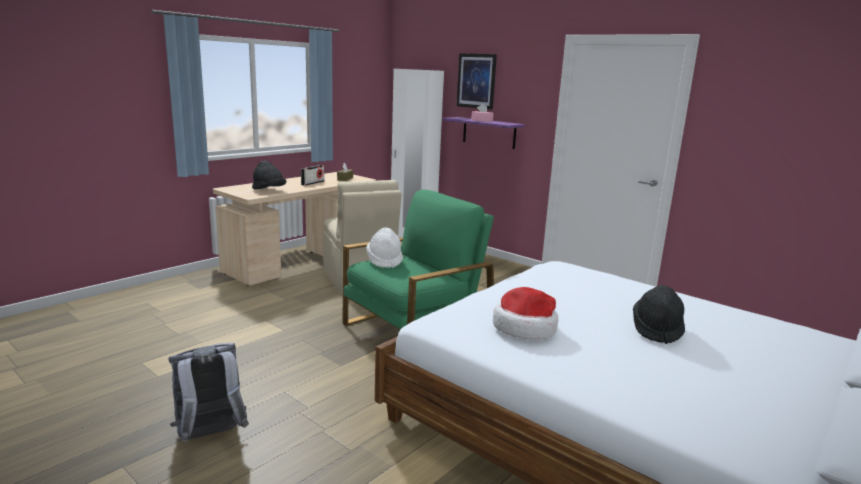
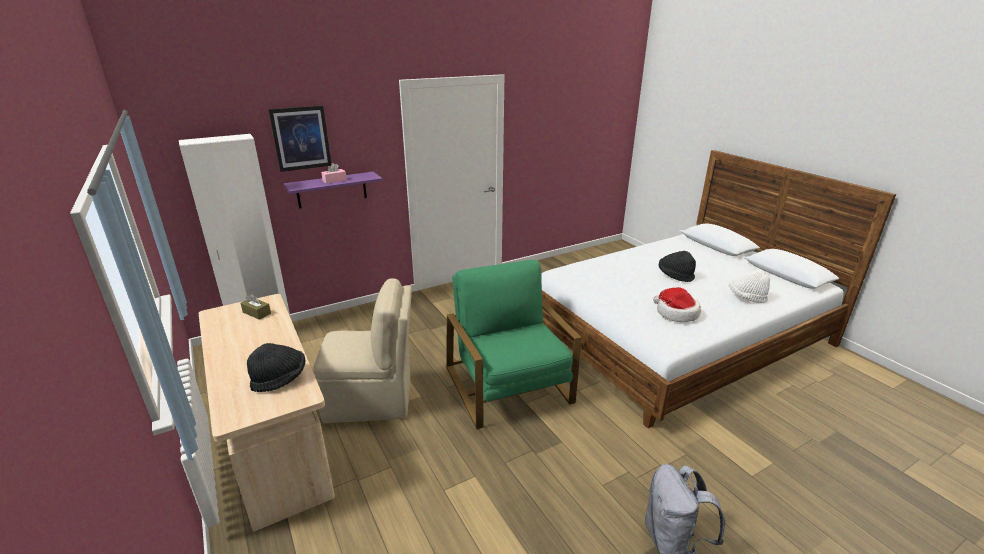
camera: 70 degrees left, 10 degrees up
(312, 183) = (261, 339): radio -> none
(384, 261) = (500, 347): white hat -> white hat (746, 298)

